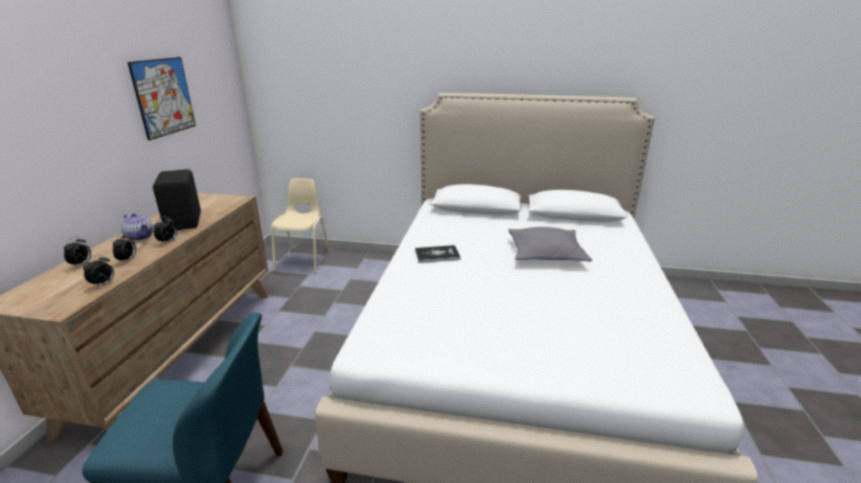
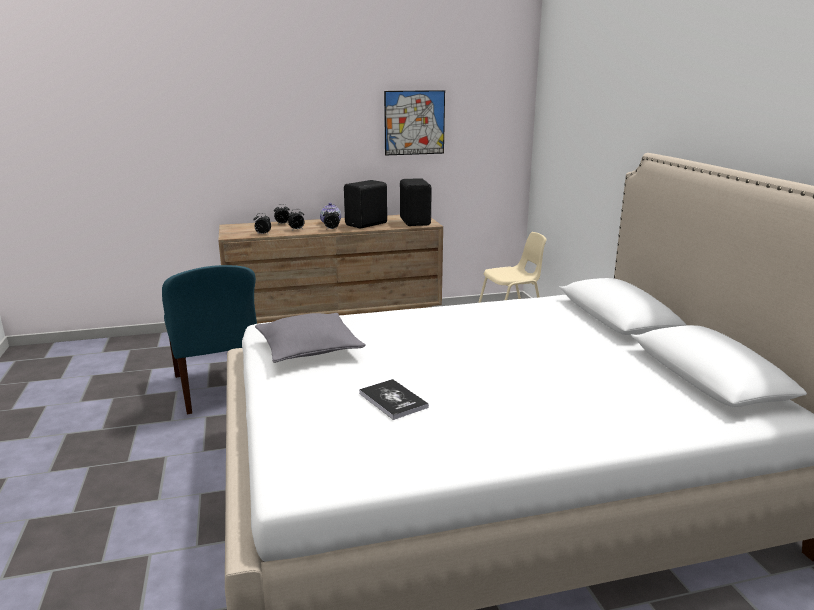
camera: 65 degrees right, 5 degrees down
(221, 202) = (416, 222): none -> black speaker
(437, 255) = (454, 319): book -> book (393, 400)
(546, 254) = (534, 371): grey pillow -> grey pillow (309, 349)

